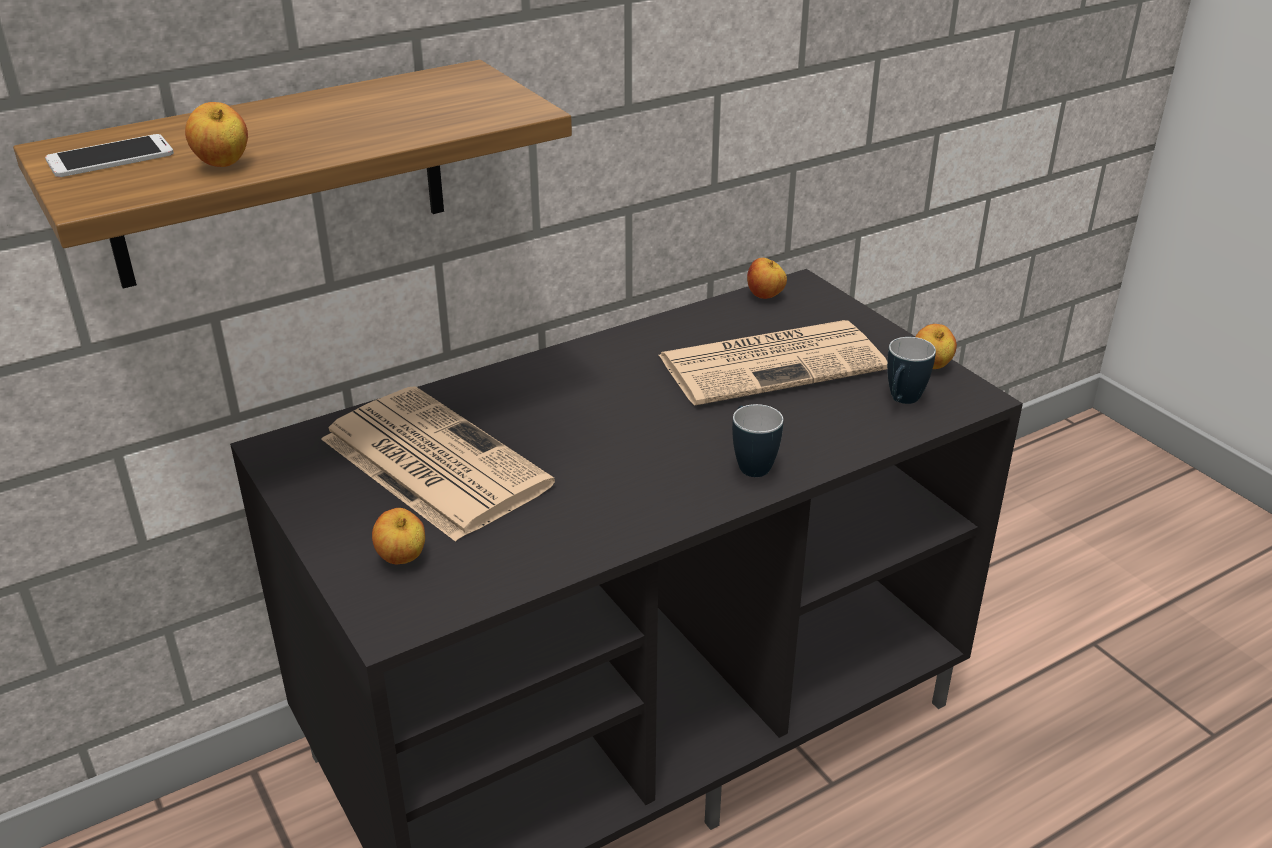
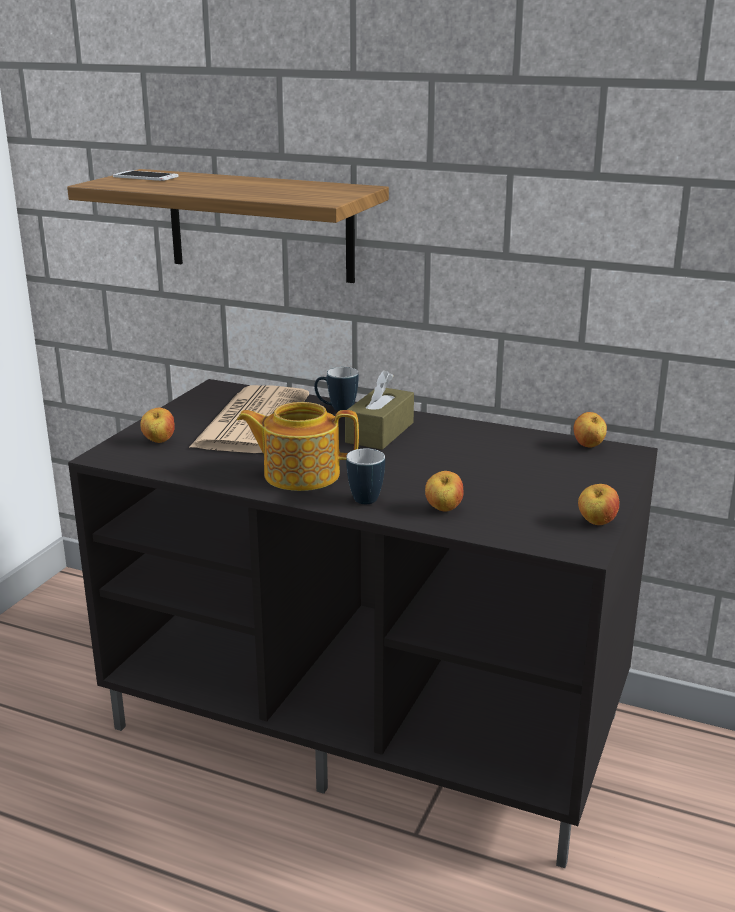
camera: 55 degrees right, 10 degrees down
(223, 165) = (162, 186): apple -> apple (443, 509)
(586, 391) = (380, 432): none -> brown tissue box
(638, 486) = (300, 474): none -> teapot
(773, 362) = (505, 471): newspaper -> none
(901, 402) = (527, 524): mug -> mug (336, 409)

